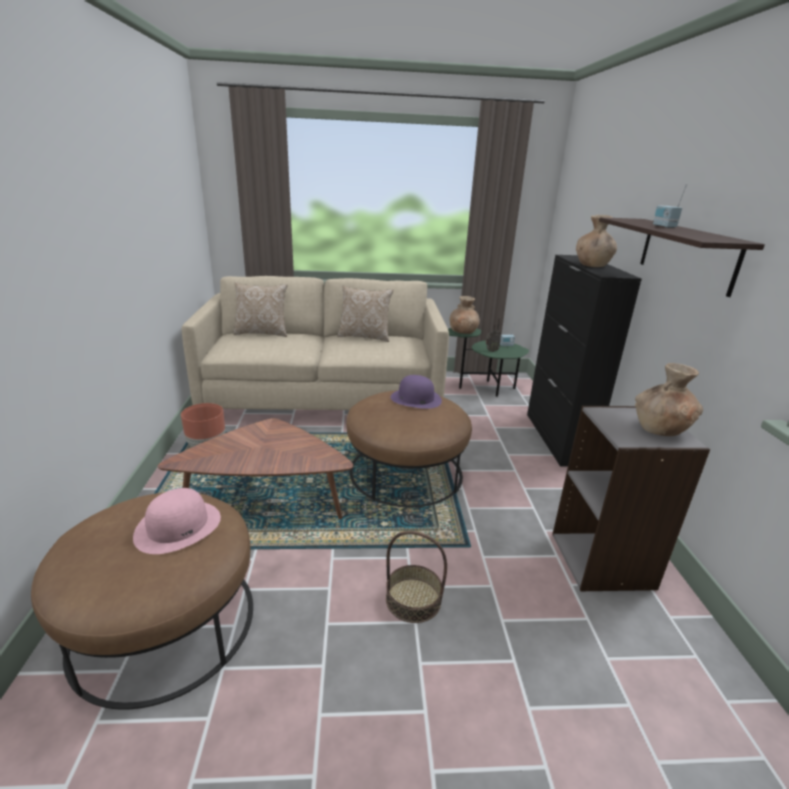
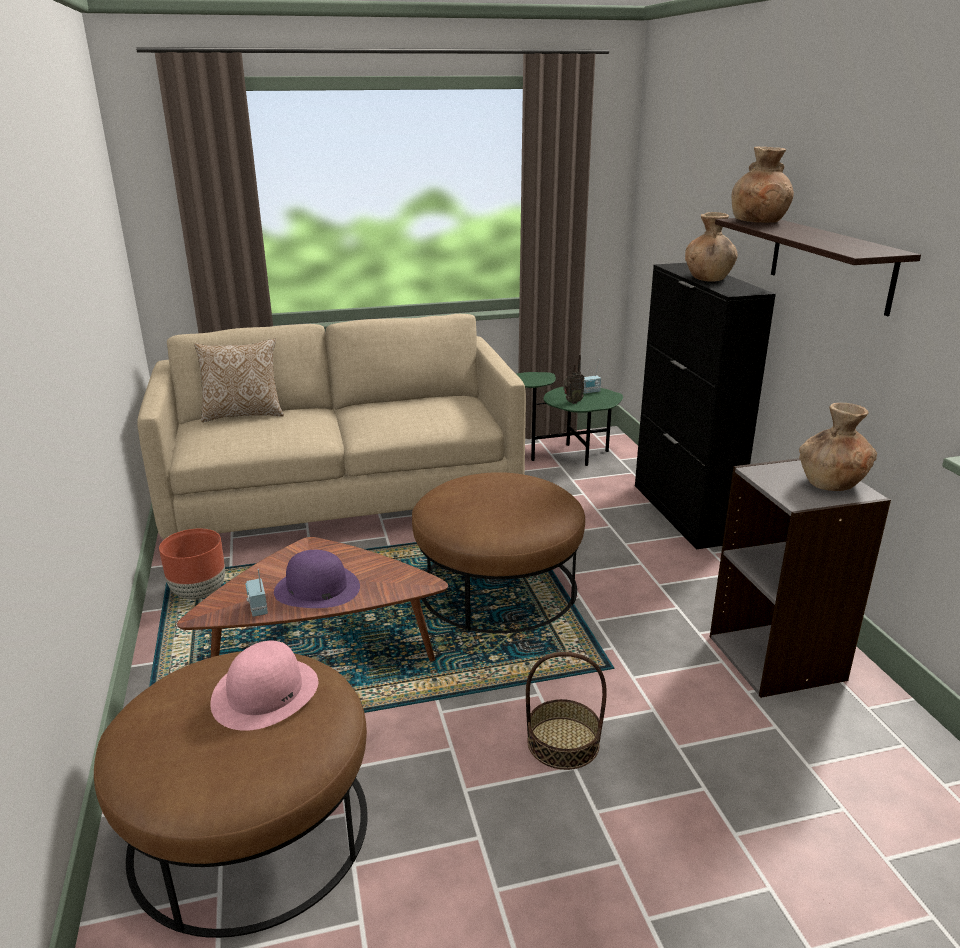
camera: 10 degrees left, 0 degrees up
(365, 336) = (396, 403): pillow -> none
(415, 398) = (500, 483): purple hat -> purple hat (316, 588)
(463, 331) = (531, 379): brown vase -> brown vase (758, 221)
(663, 226) = (800, 232): radio -> radio (257, 608)

